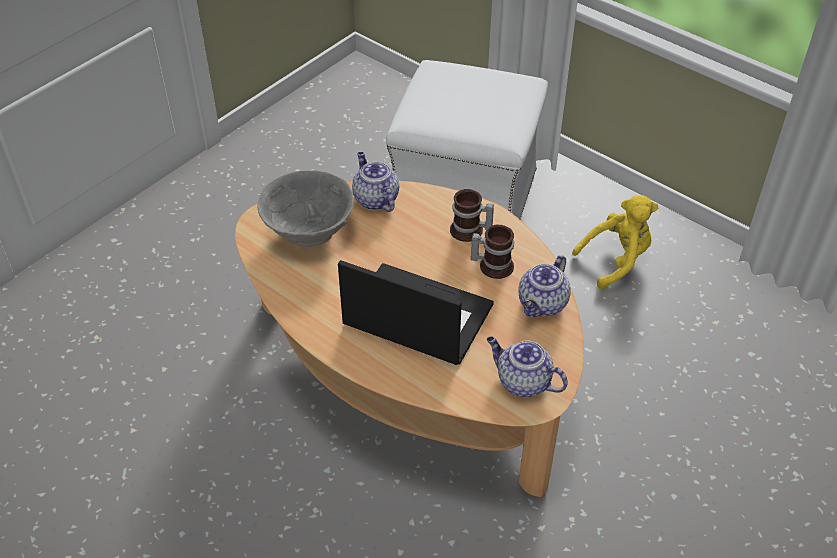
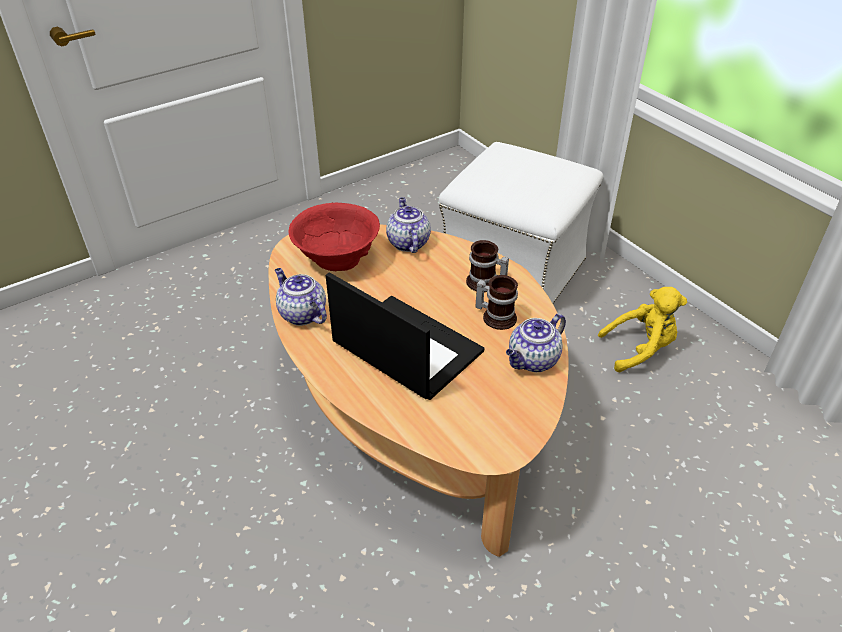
camera: 15 degrees right, 5 degrees down
(309, 232) = (337, 260): grey bowl -> red bowl
(522, 382) = (487, 429): teapot -> teapot (301, 314)

